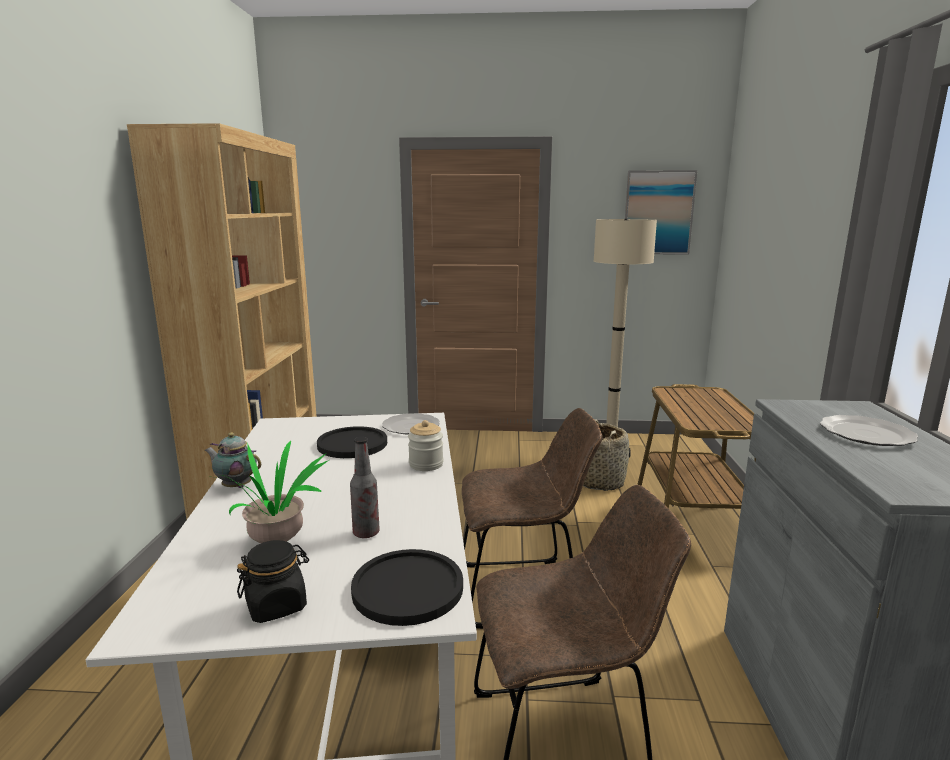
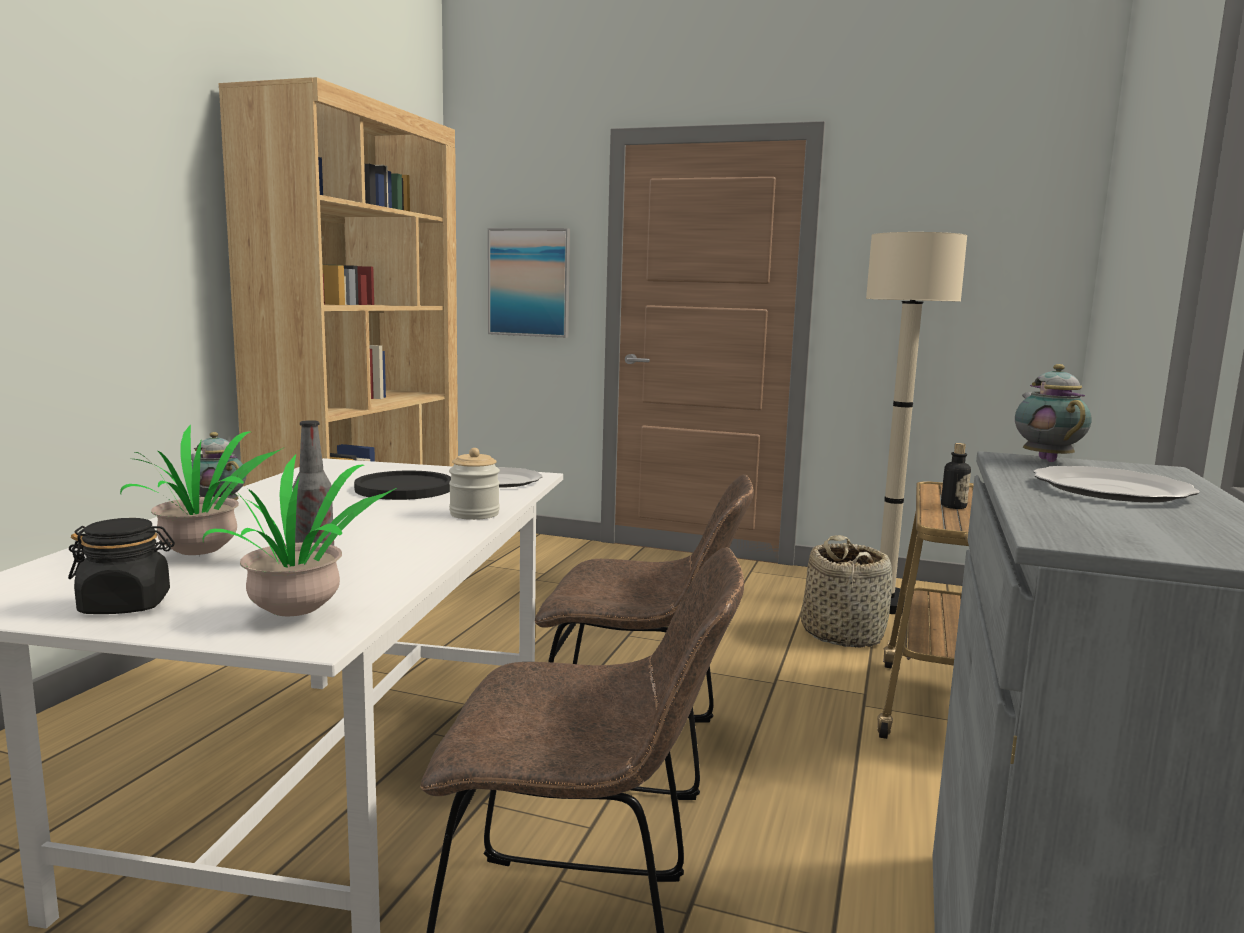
camera: 15 degrees right, 5 degrees down
(407, 588) = (300, 613): black plate -> potted plant
(658, 213) = (988, 234): picture -> picture (529, 282)
(688, 407) = (953, 506): none -> bottle
(800, 404) = (1046, 460): none -> teapot

